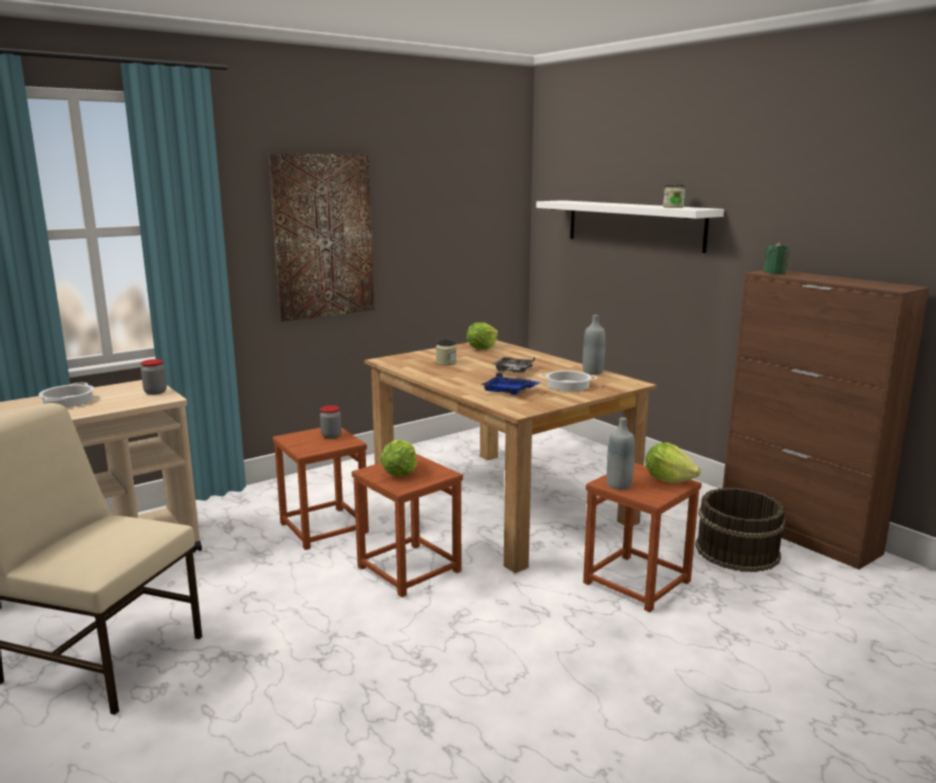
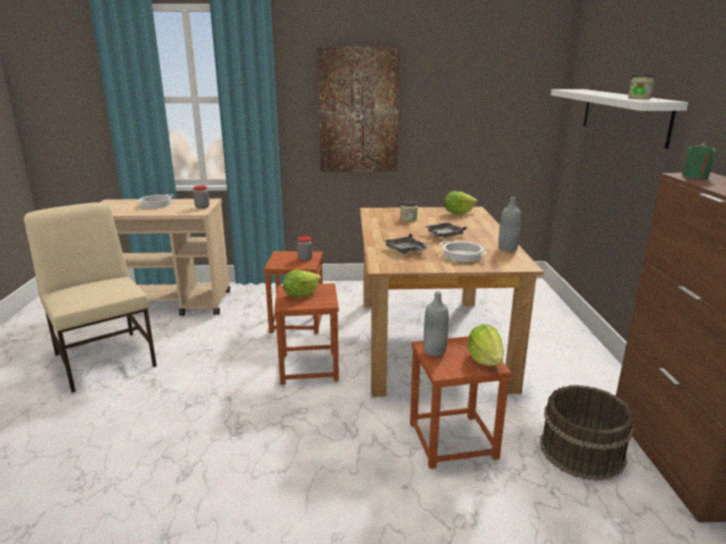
camera: 35 degrees right, 5 degrees up
(508, 392) = (406, 251): blue tray -> grey tray

